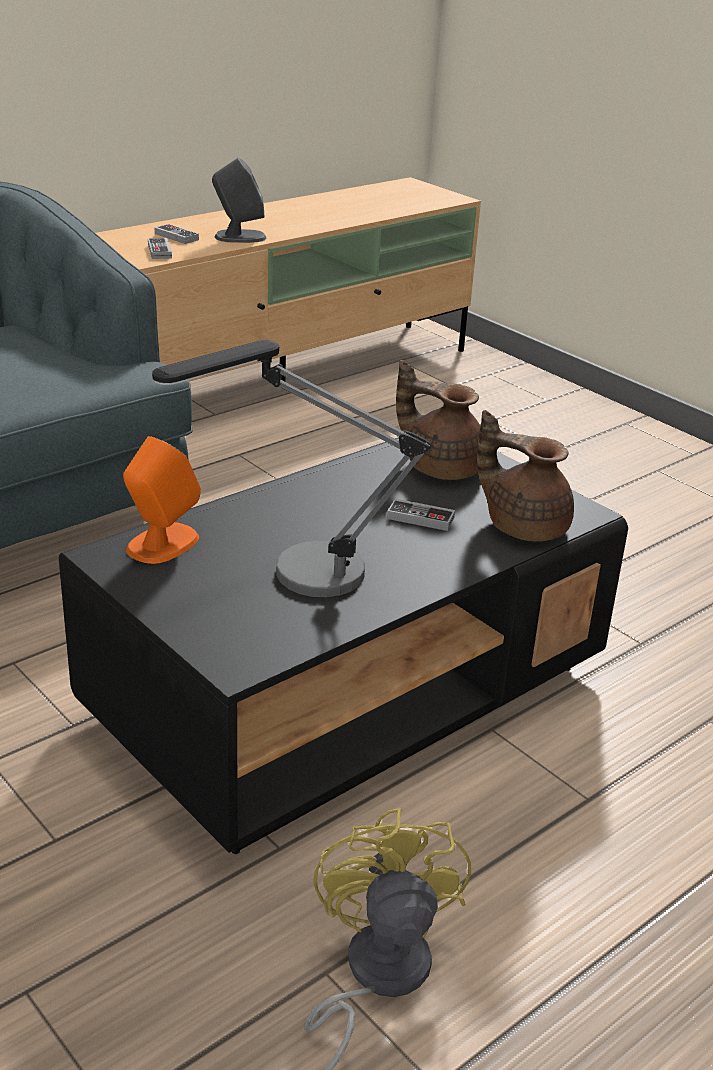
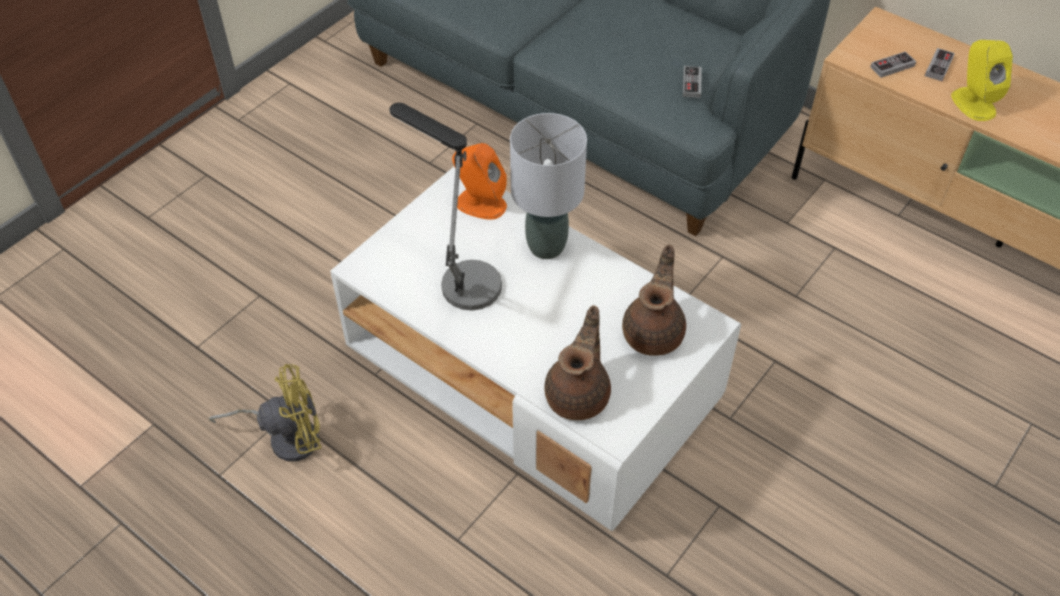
camera: 80 degrees right, 20 degrees up
(239, 237) = (973, 103): grey speaker -> yellow speaker
(272, 509) = (545, 246): none -> grey table lamp
(347, 692) = (532, 381): black coffee table -> white coffee table
(420, 518) = (565, 330): game controller -> game controller (691, 84)

